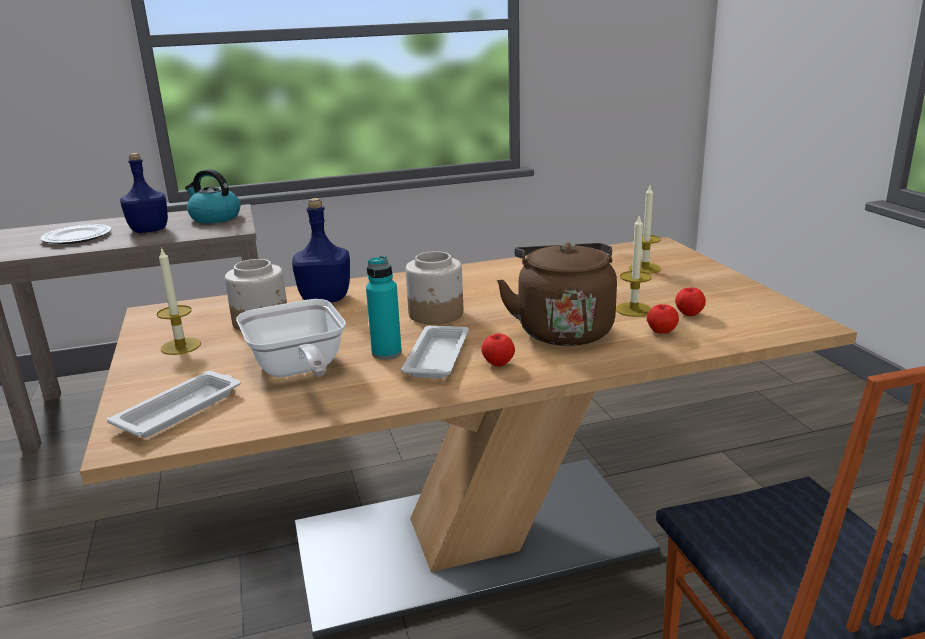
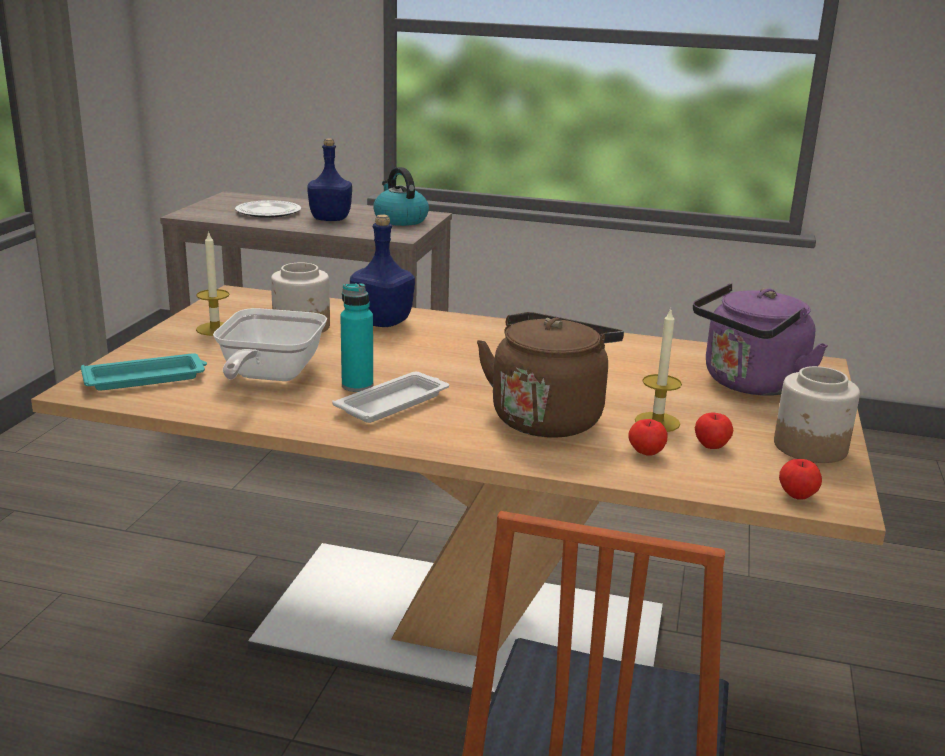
camera: 30 degrees right, 0 degrees up
(181, 409) = (147, 378): white tray -> turquoise tray
(436, 314) = (454, 365): jar -> jar (810, 447)
(498, 363) = (436, 427): apple -> apple (797, 495)
(644, 268) = (749, 384): candle -> purple kettle

